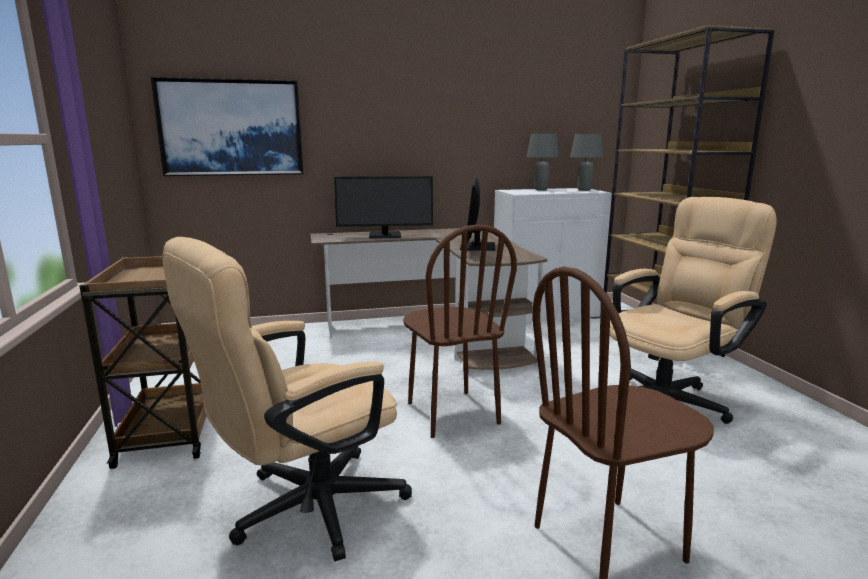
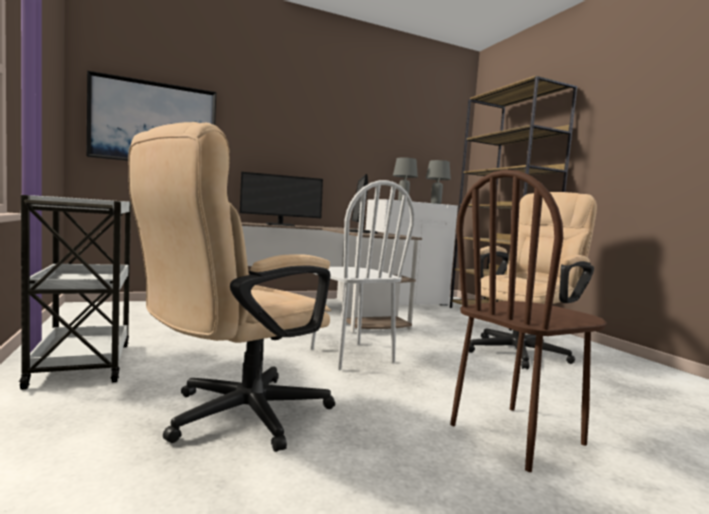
camera: 10 degrees left, 10 degrees down
(170, 430) = (82, 363): brown cart -> white cart
(451, 413) = (350, 355): brown chair -> white chair

